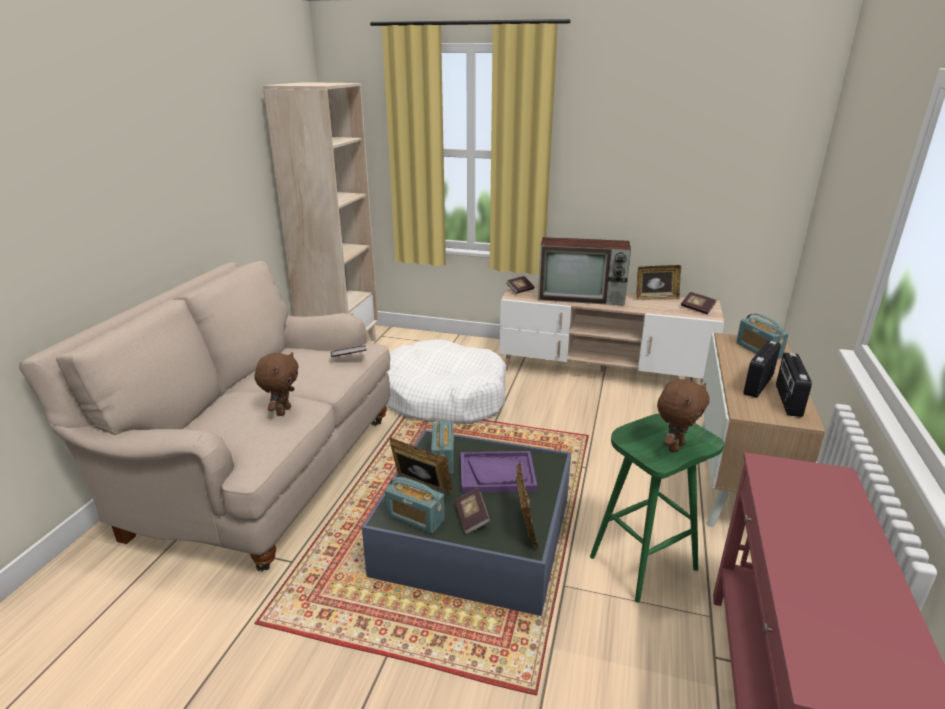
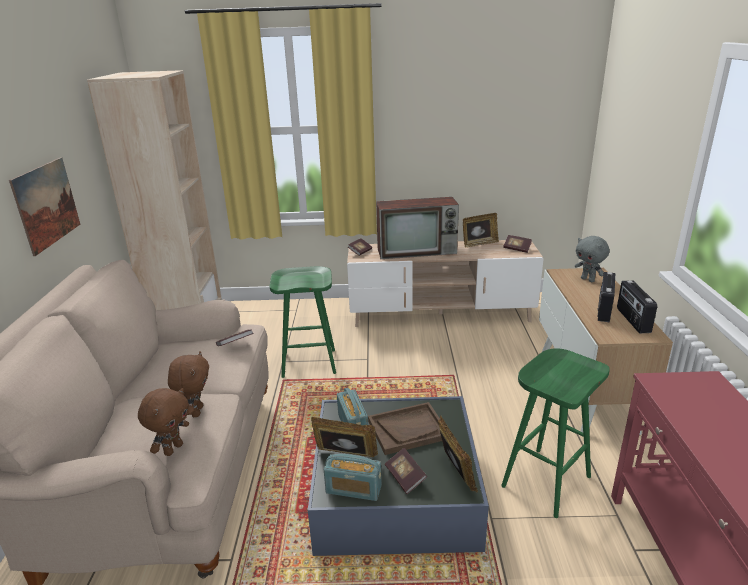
camera: 15 degrees left, 0 degrees up
(201, 199) = (47, 204): none -> picture
(443, 397) = (310, 363): white dog bed -> green stool
(497, 474) = (408, 429): purple tray -> brown tray
(675, 446) = (574, 378): brown plush toy -> brown plush toy (173, 449)
(758, 350) = (588, 280): radio -> grey plush toy

